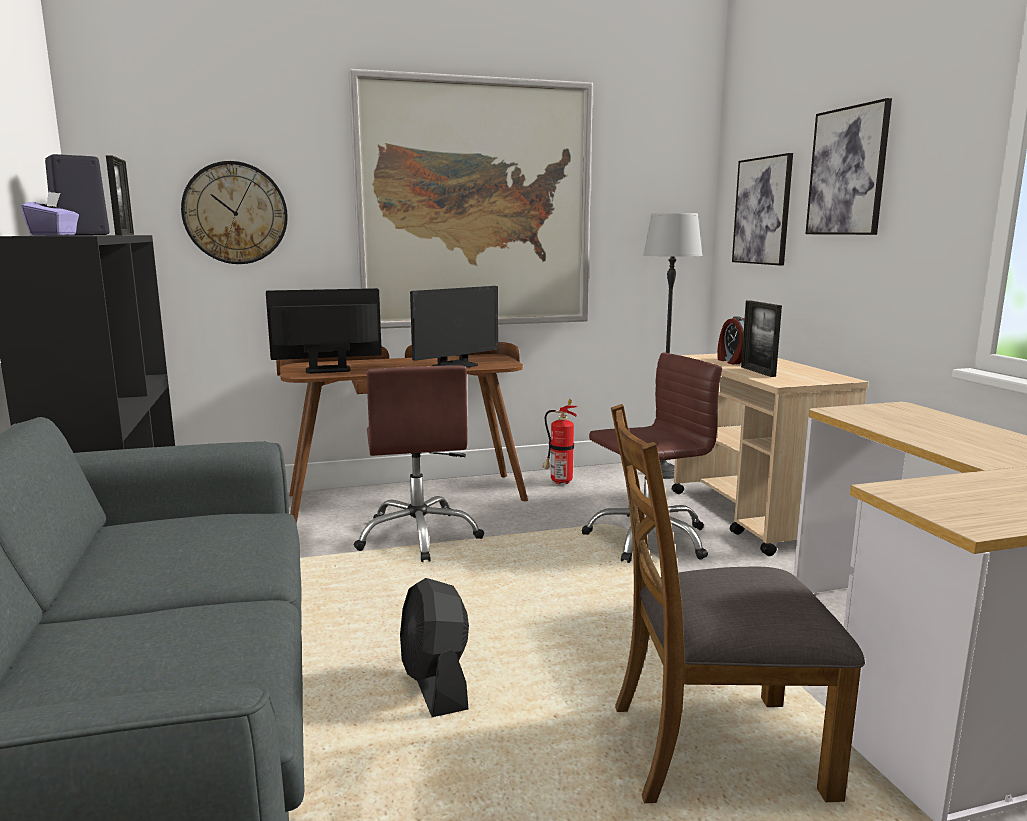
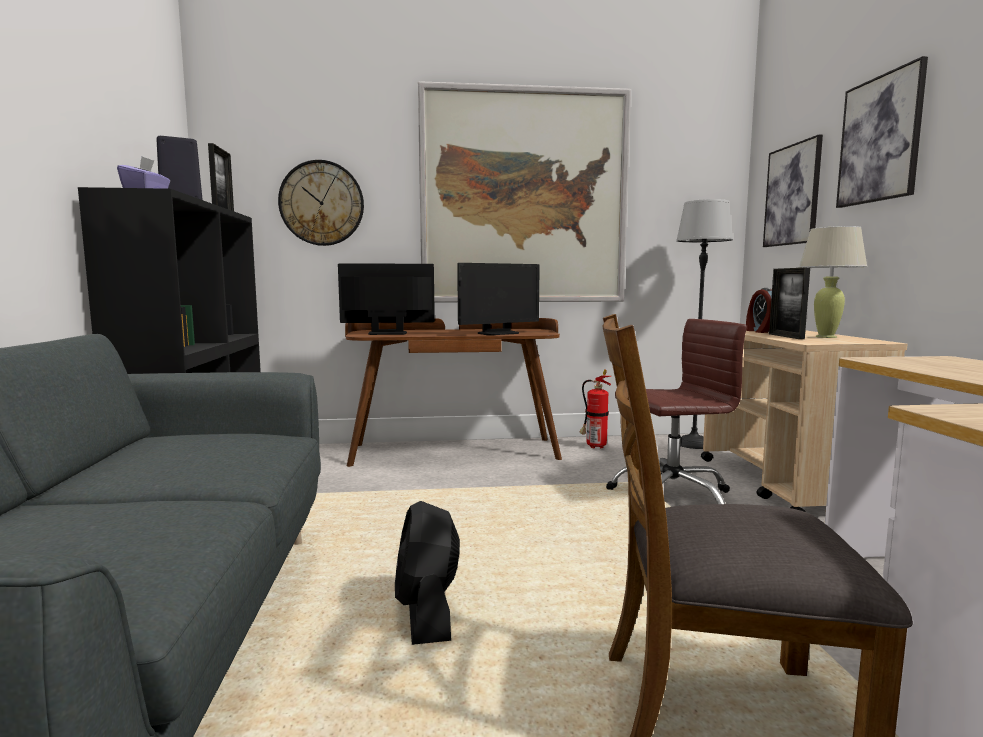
camera: 10 degrees right, 5 degrees down
(419, 536) = (454, 482): brown office chair -> none
(795, 371) = (826, 337): none -> beige table lamp

